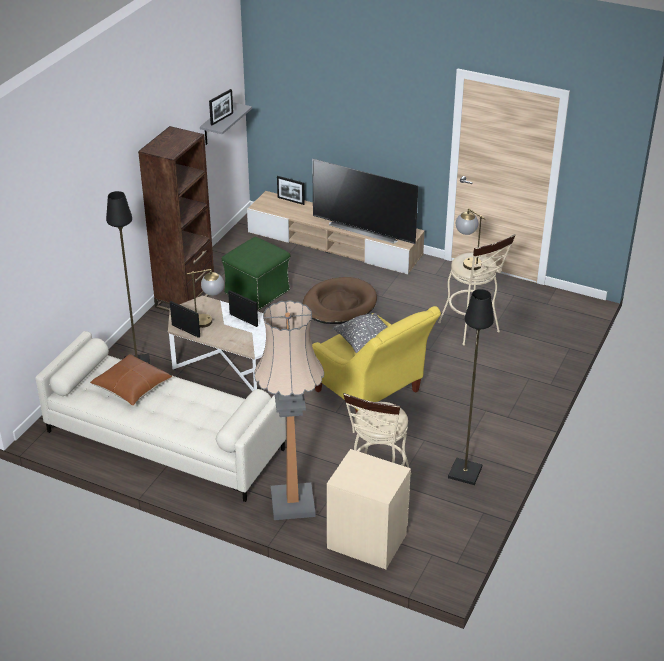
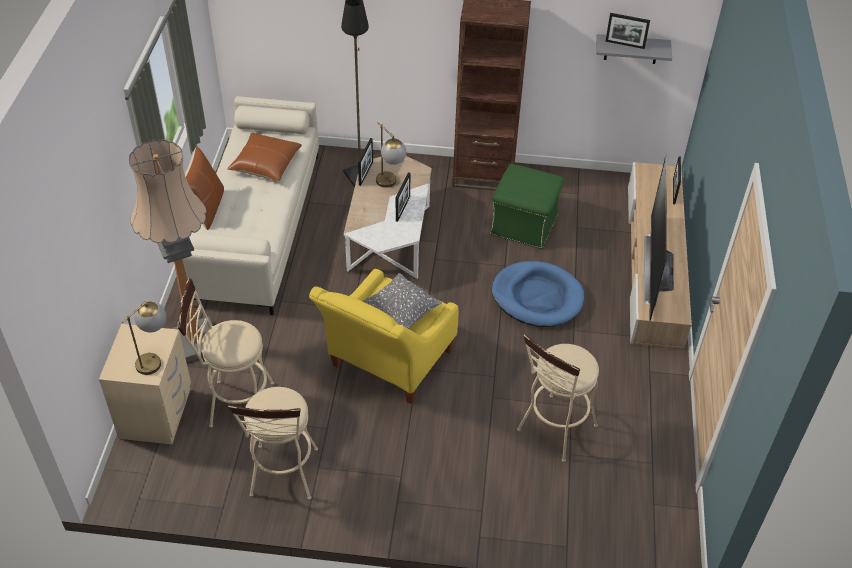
camera: 70 degrees right, 10 degrees up
(171, 433) = (206, 208): none -> brown pillow
(339, 304) = (537, 297): brown dog bed -> blue dog bed
(465, 473) = (283, 478): black floor lamp -> beige stool
(467, 262) = (565, 356): table lamp -> table lamp (154, 358)

